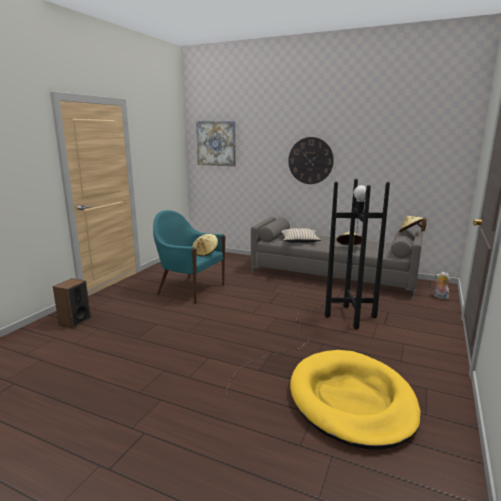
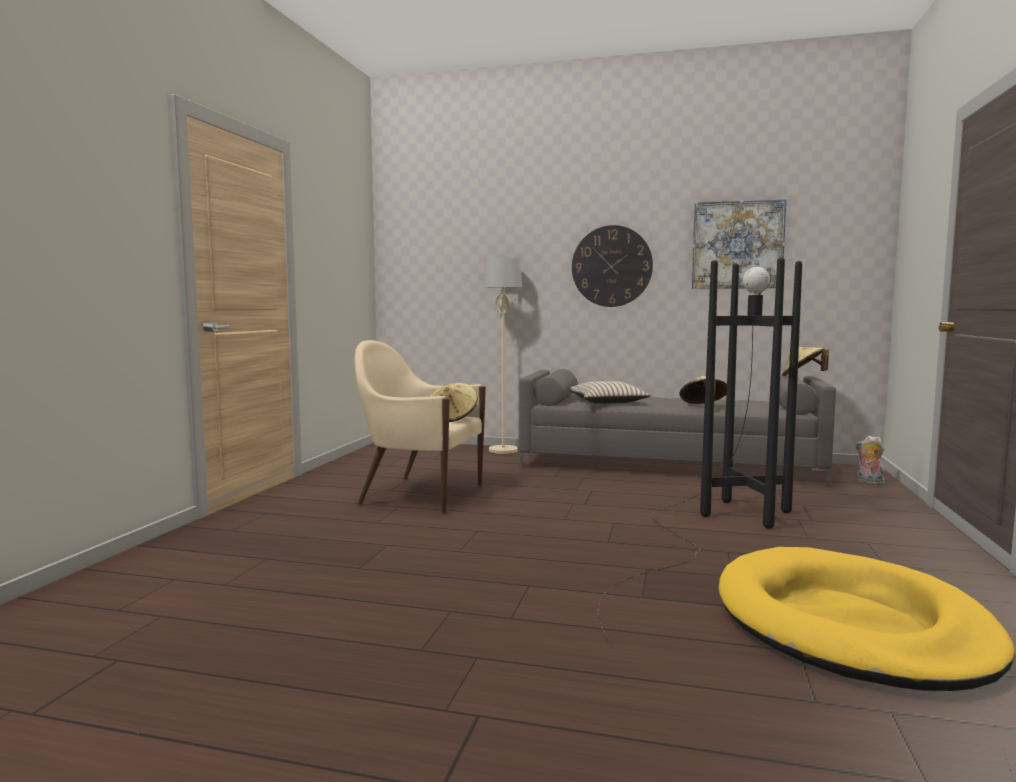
camera: 10 degrees left, 10 degrees down
(75, 321) = (206, 552): speaker -> none
(190, 289) = (420, 494): turquoise armchair -> beige armchair
(216, 143) = (435, 243): picture -> picture (737, 245)
(250, 259) = (503, 450): none -> beige floor lamp

